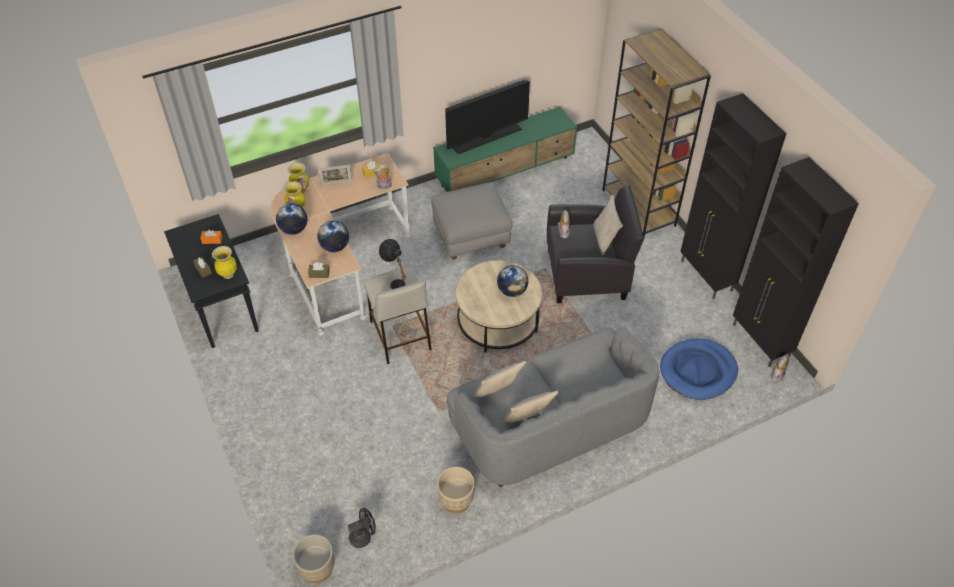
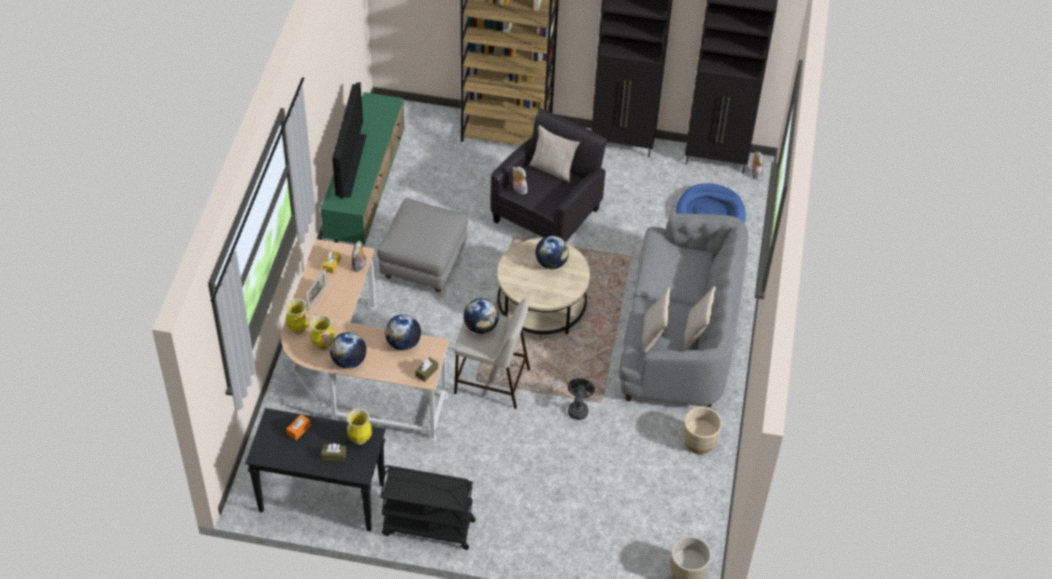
camera: 55 degrees left, 0 degrees up
(238, 377) = (427, 528): none -> black cart
(363, 536) = (682, 524): black fan -> black fan (578, 408)
(395, 281) = (480, 327): black table lamp -> globe

